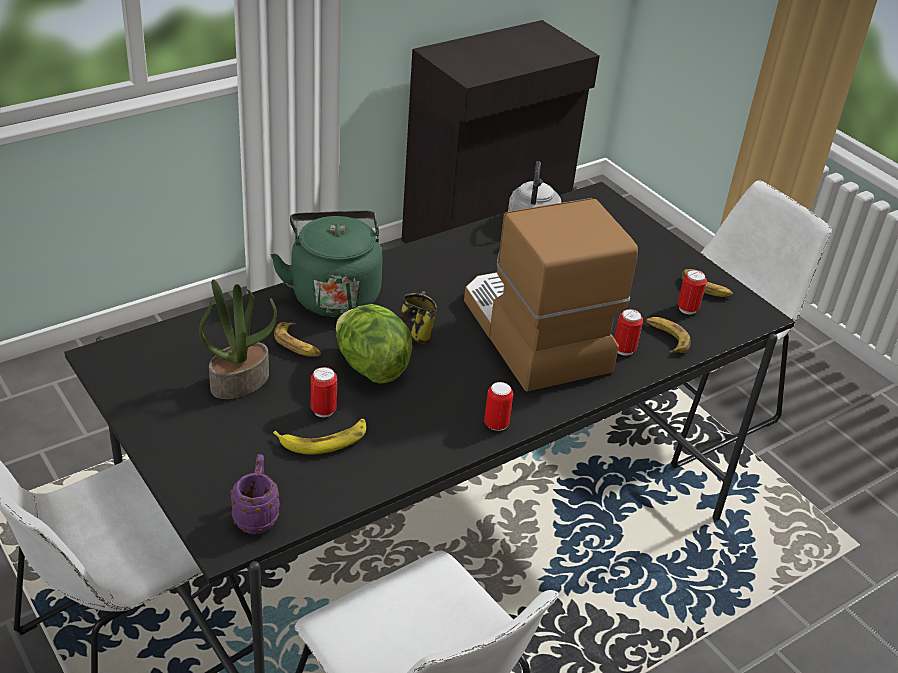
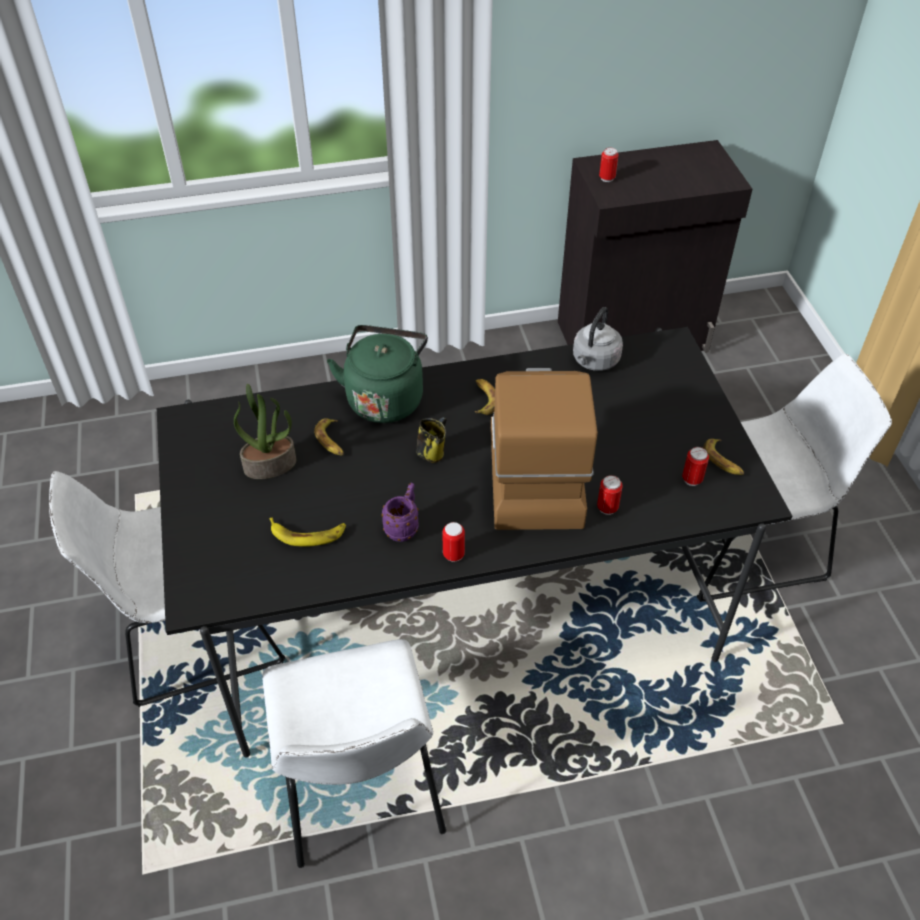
camera: 25 degrees right, 10 degrees up
(257, 515) = (225, 587): purple mug -> purple mug (404, 526)
(323, 410) = (321, 507): can -> can (607, 178)
(370, 367) = (379, 475): lettuce -> none
(666, 338) = (653, 505): banana -> banana (483, 399)

